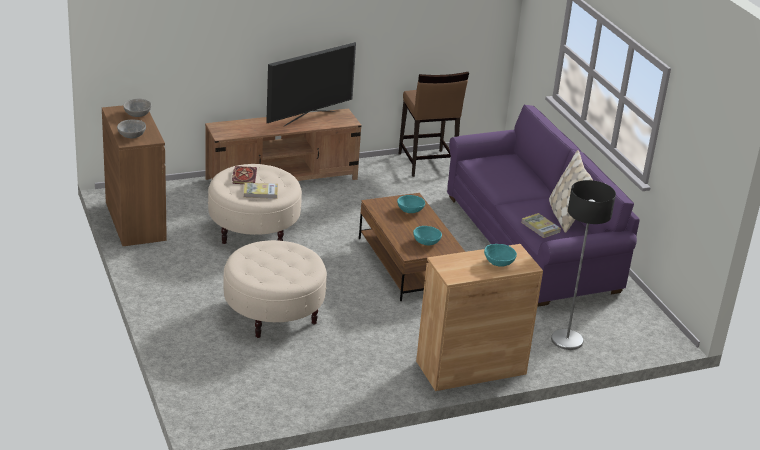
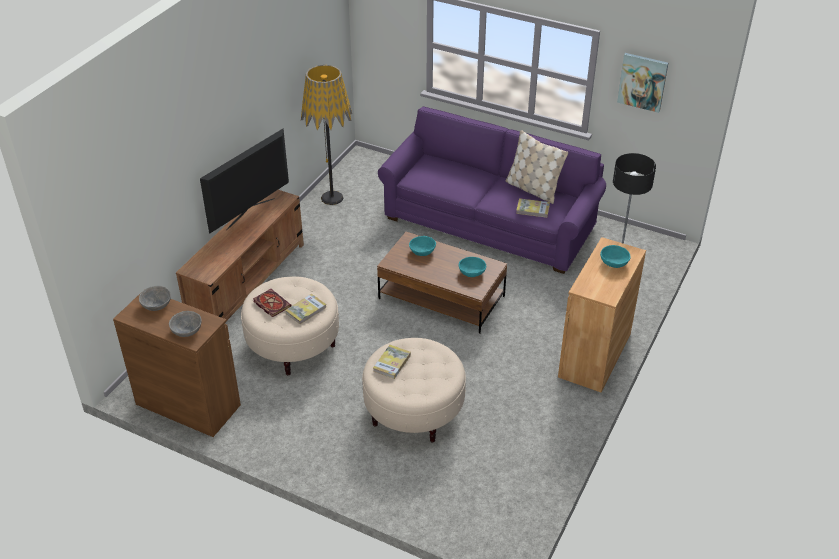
camera: 40 degrees left, 10 degrees up
(267, 251) = (392, 363): none -> book
(309, 118) = (251, 214): television -> television turned 150 degrees counterclockwise
(426, 163) = (332, 198): brown stool -> floor lamp
(690, 137) = (642, 82): none -> picture

